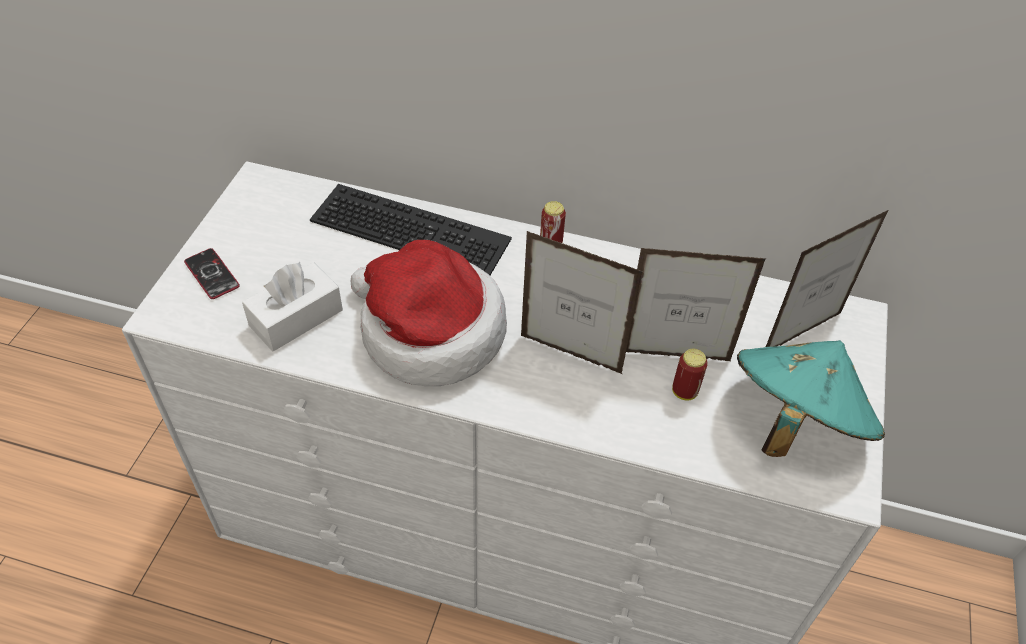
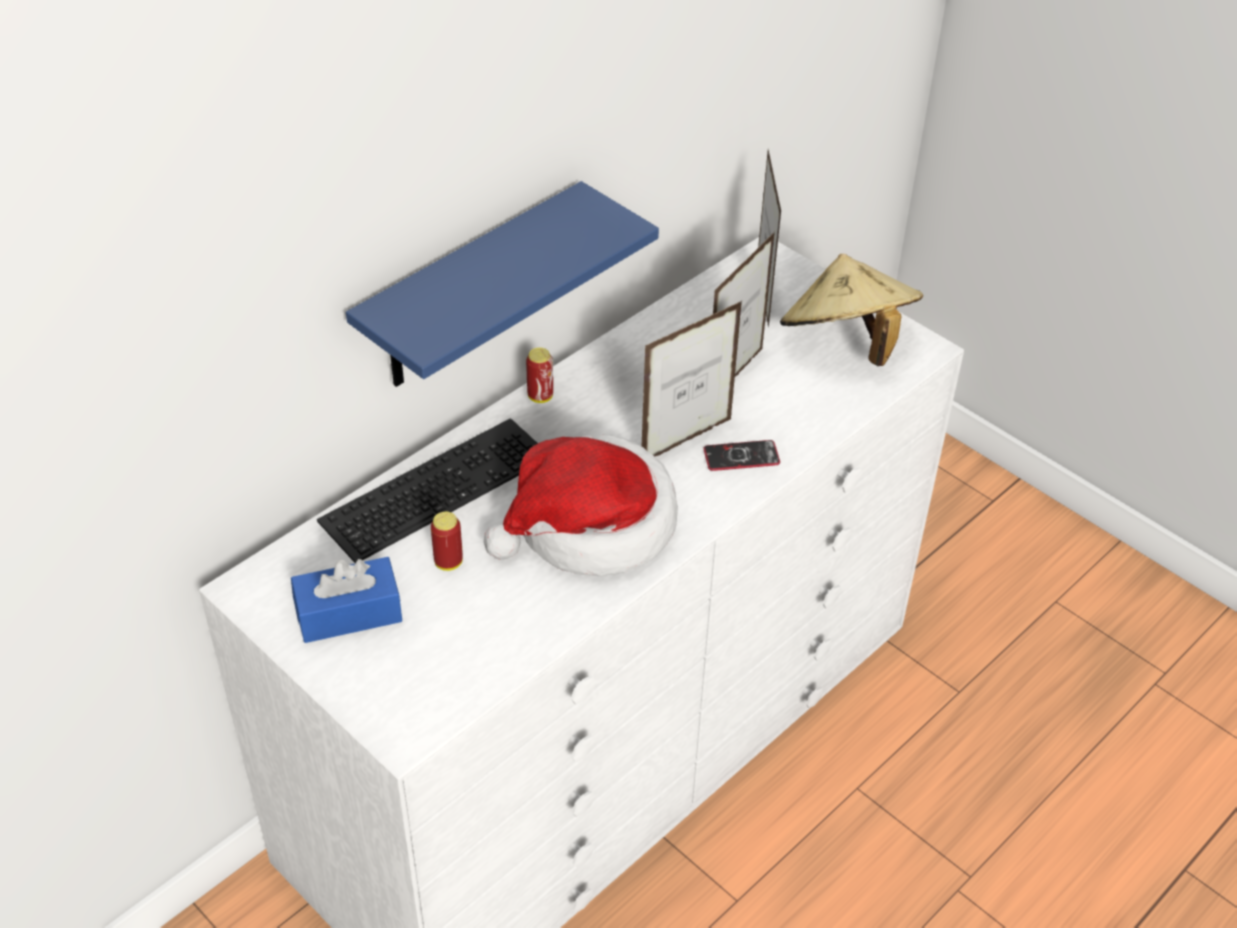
camera: 60 degrees left, 5 degrees down
(212, 274) = (374, 673): phone -> phone (741, 456)
(261, 238) = (349, 613): none -> blue tissue box
(296, 318) = (495, 620): white tissue box -> none
(527, 116) = (471, 290): none -> blue shelf
(684, 392) = (775, 390): can -> can (448, 562)
(794, 421) = (846, 344): turquoise hat -> beige hat

